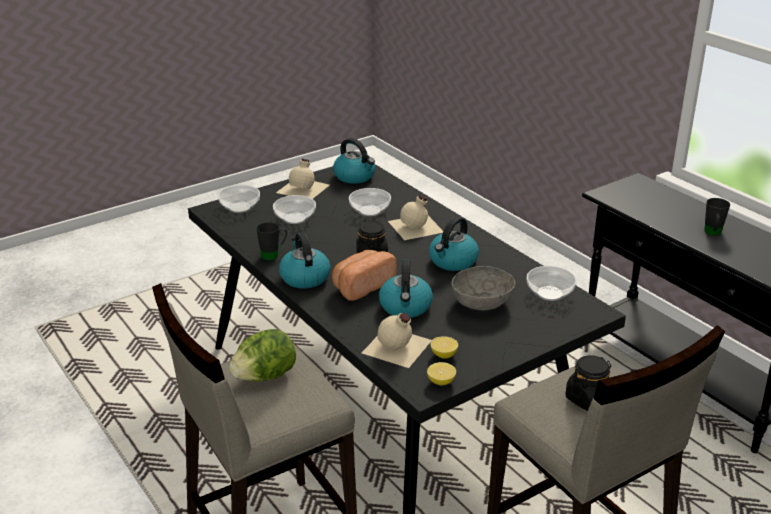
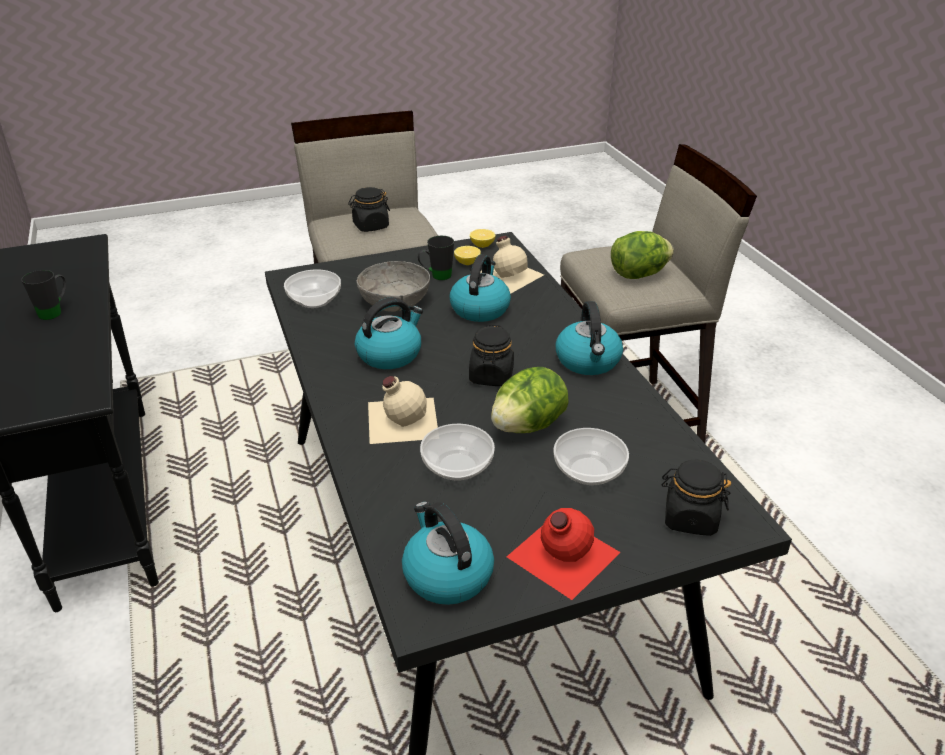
camera: 165 degrees left, 5 degrees up
(239, 207) = (690, 518): bowl -> black jar
(274, 255) = (627, 403): black mug -> black mug (436, 276)
(304, 188) = (561, 554): beige bottle -> red bottle
(336, 234) = (528, 425): none -> lettuce
(362, 286) = (519, 339): bread -> none

